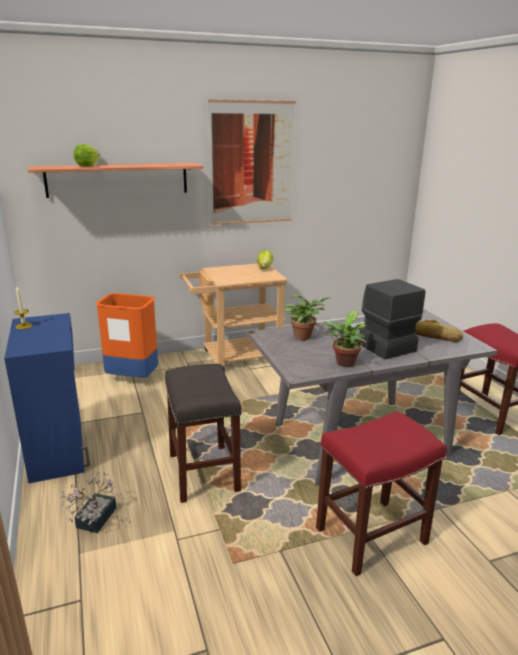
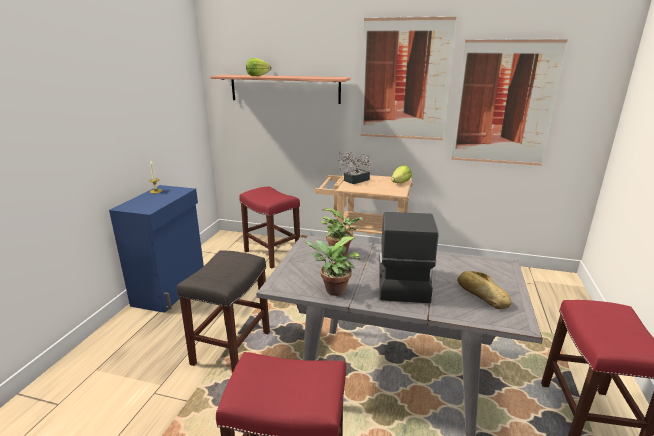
camera: 35 degrees right, 0 degrees up
(93, 521) = (128, 350): potted plant -> potted plant (354, 180)
(132, 378) = (271, 253): orange trash can -> red stool
(339, 181) = (504, 103): none -> picture

